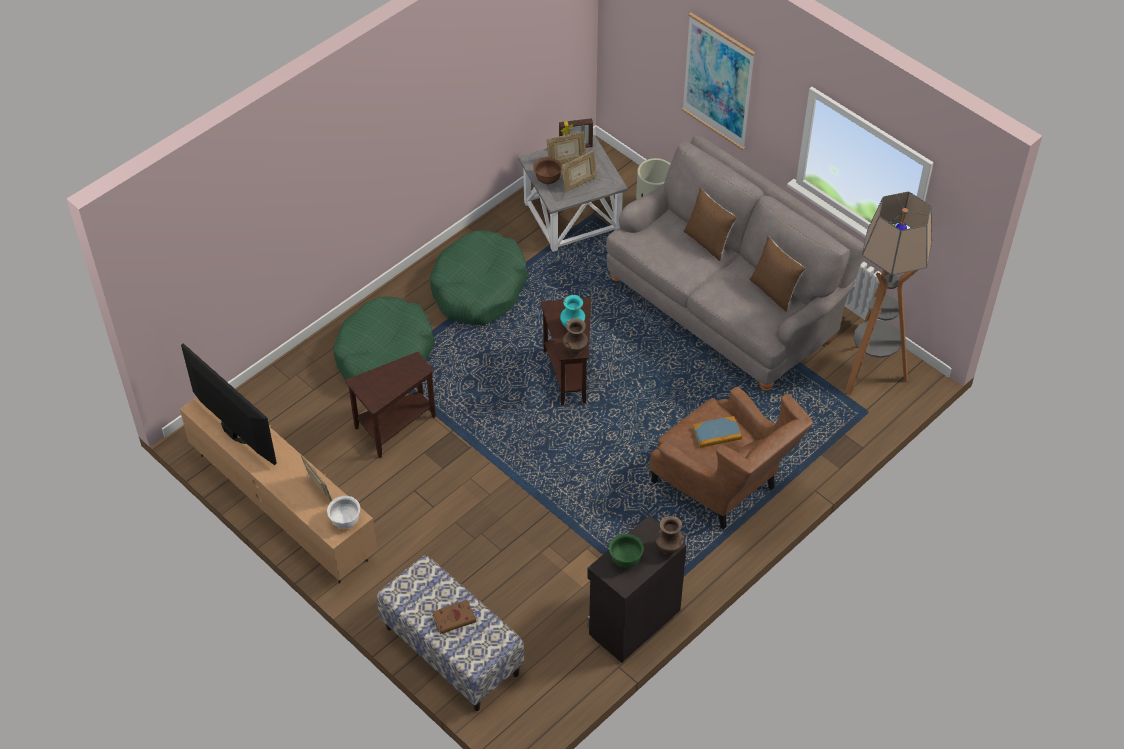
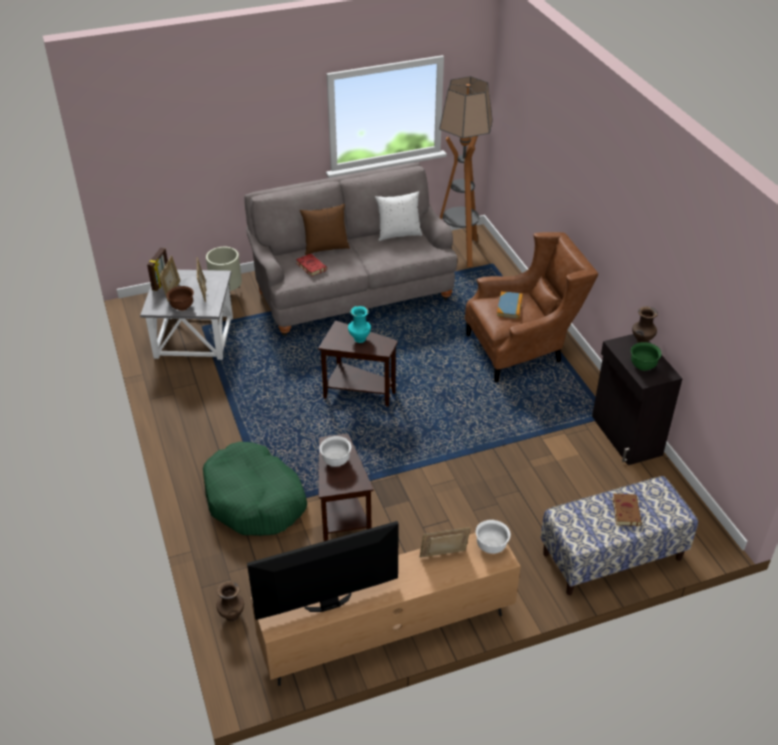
camera: 65 degrees left, 10 degrees down
(393, 375) = (336, 461): none -> white bowl
(479, 288) = (225, 414): green dog bed -> none
(575, 350) = (385, 345): brown vase -> brown vase (231, 615)
(664, 243) = (310, 266): none -> red book
(718, 81) = (238, 139): picture -> none
(774, 291) = (398, 234): brown pillow -> white pillow

